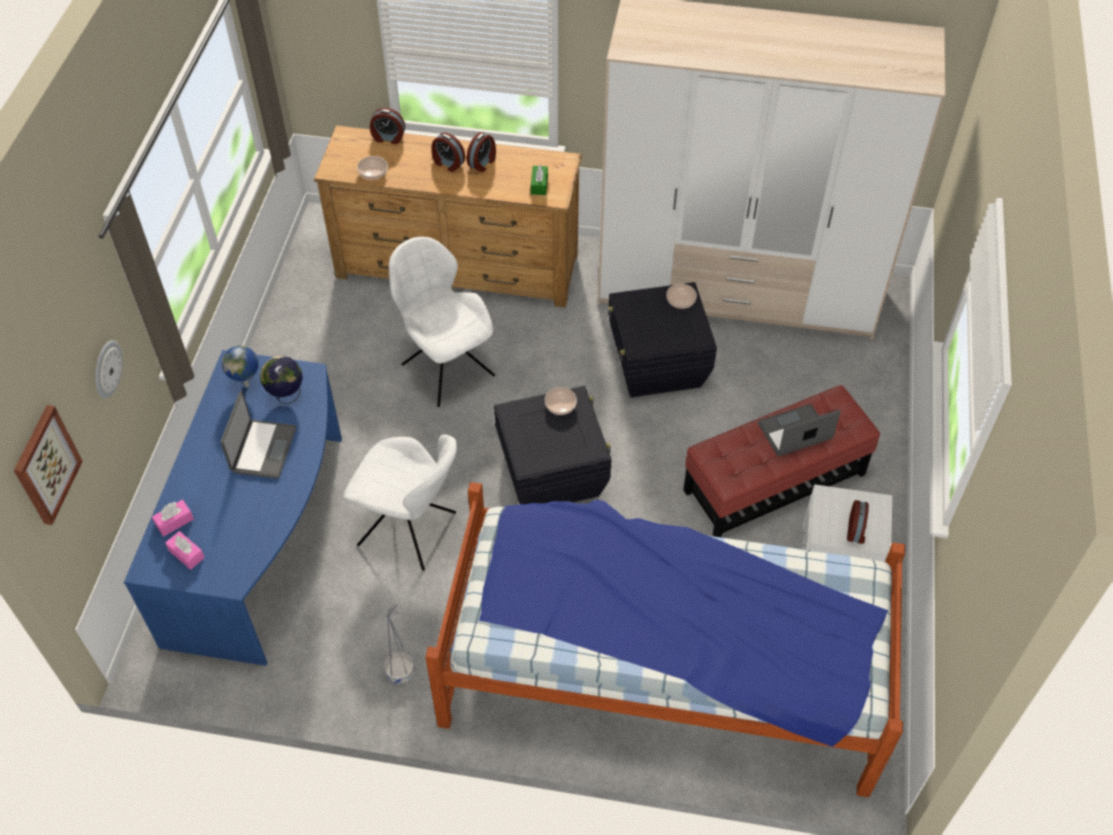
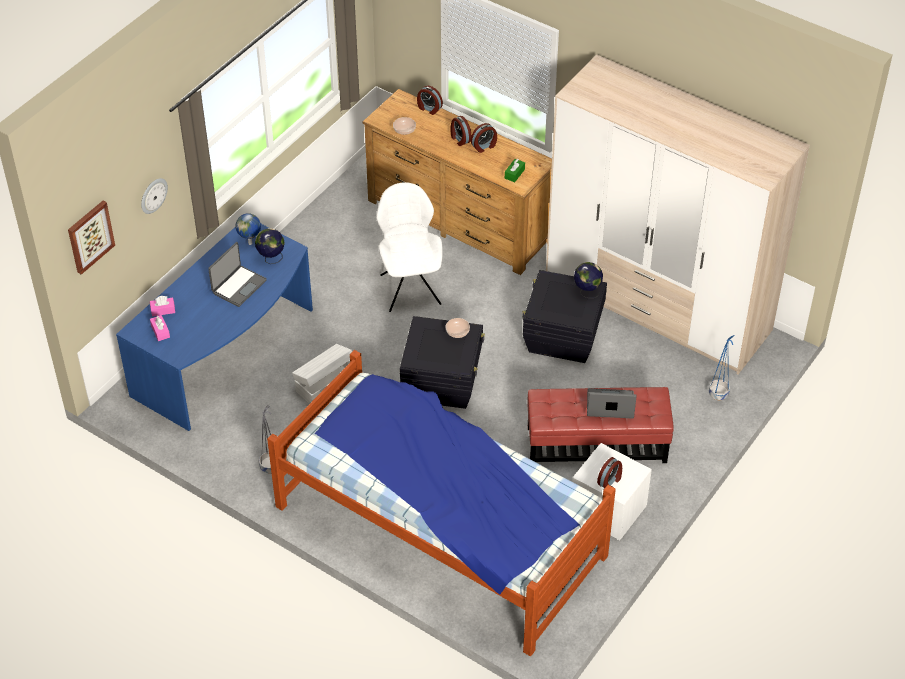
camera: 25 degrees right, 5 degrees down
(410, 530) = (325, 384): white chair -> white storage box
(680, 301) = (587, 292): bowl -> globe
(867, 370) = (718, 394): none -> blue planter

